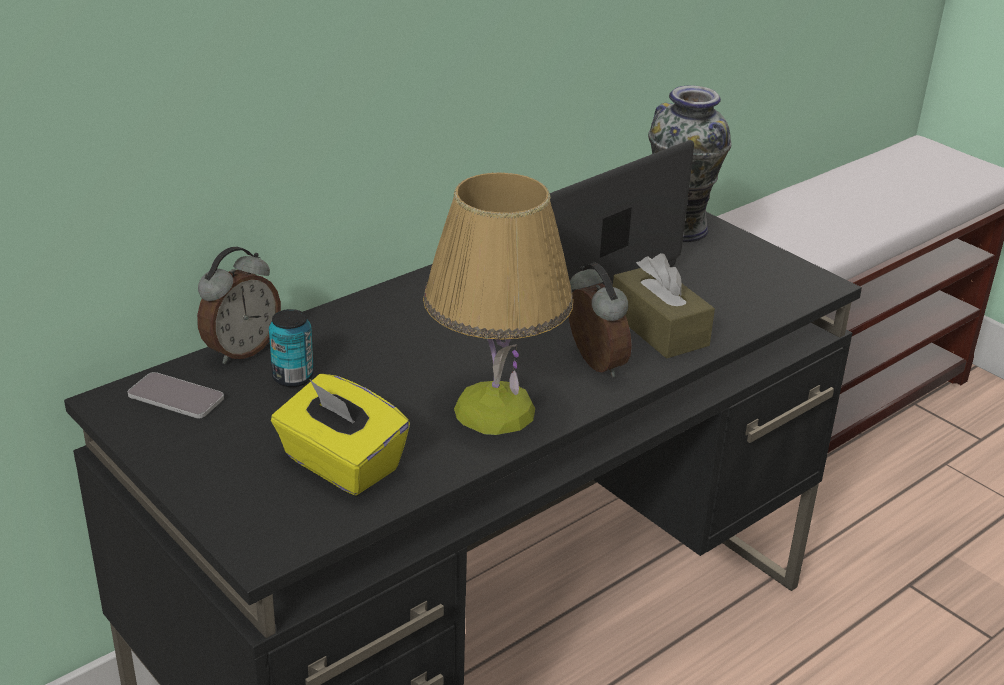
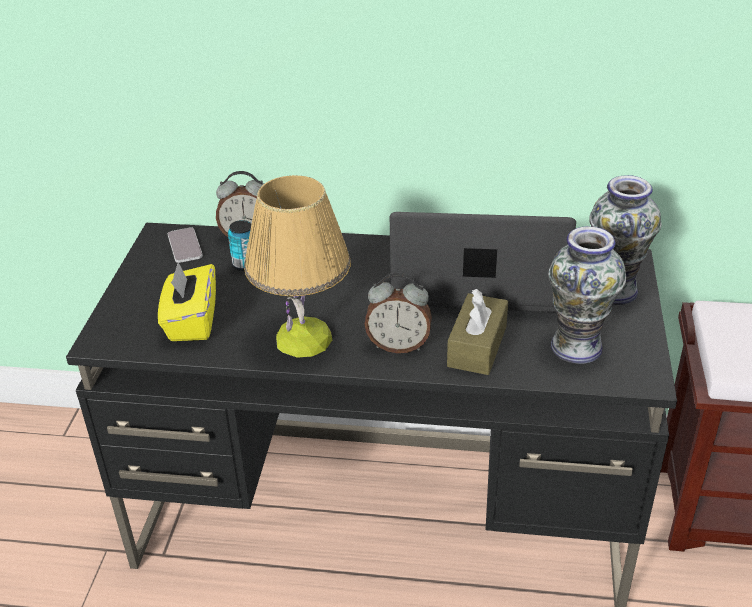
camera: 50 degrees right, 5 degrees up
(593, 365) = (398, 345): alarm clock -> alarm clock turned 75 degrees clockwise
(730, 286) = (575, 346): none -> vase

